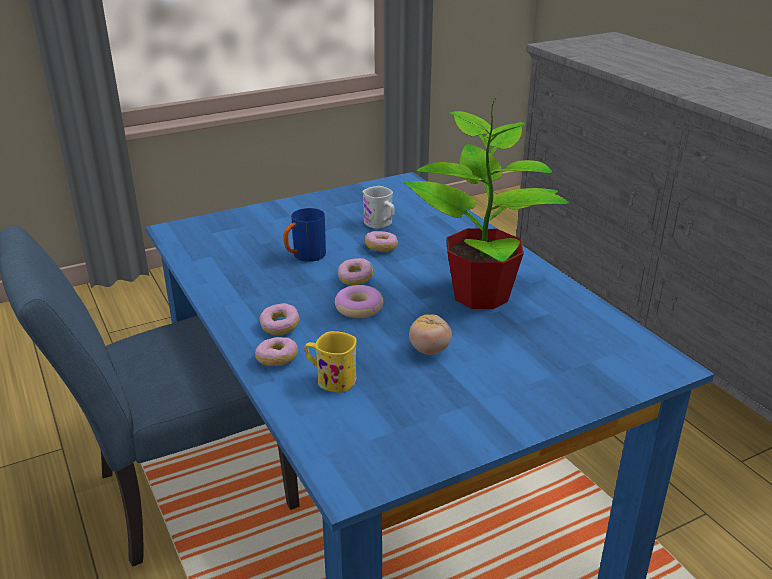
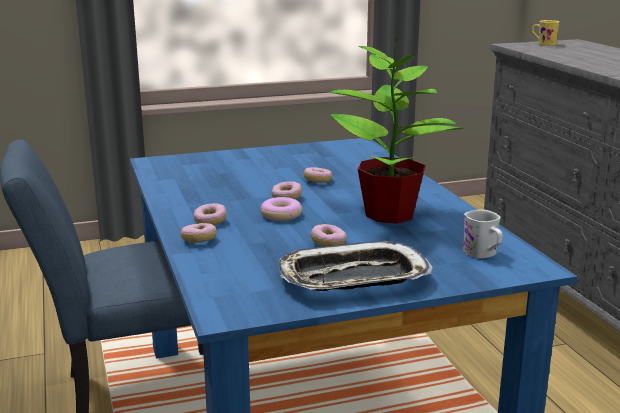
camera: 10 degrees right, 10 degrees down
(304, 257) = (250, 183): blue mug -> none
(330, 380) = (237, 255): yellow mug -> yellow mug (543, 44)
(381, 224) = (324, 167): white mug -> white mug (483, 254)
(429, 350) = (328, 243): tomato -> donut
(477, 405) = (353, 278): none -> tray

